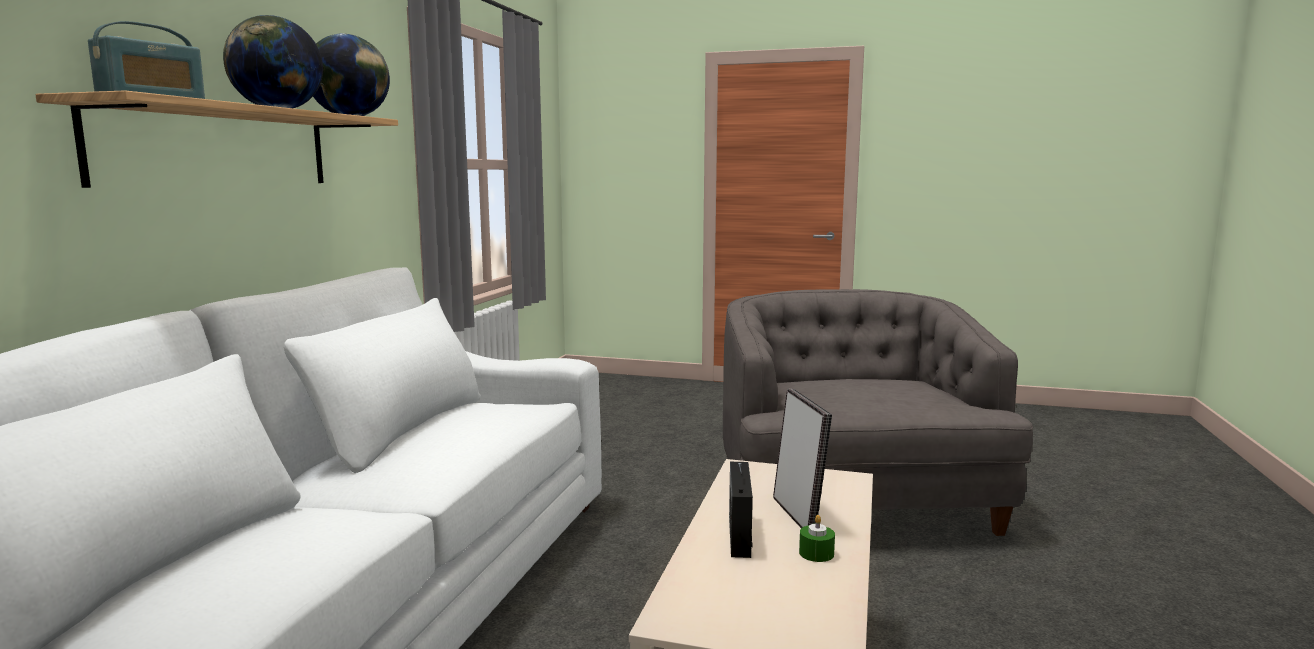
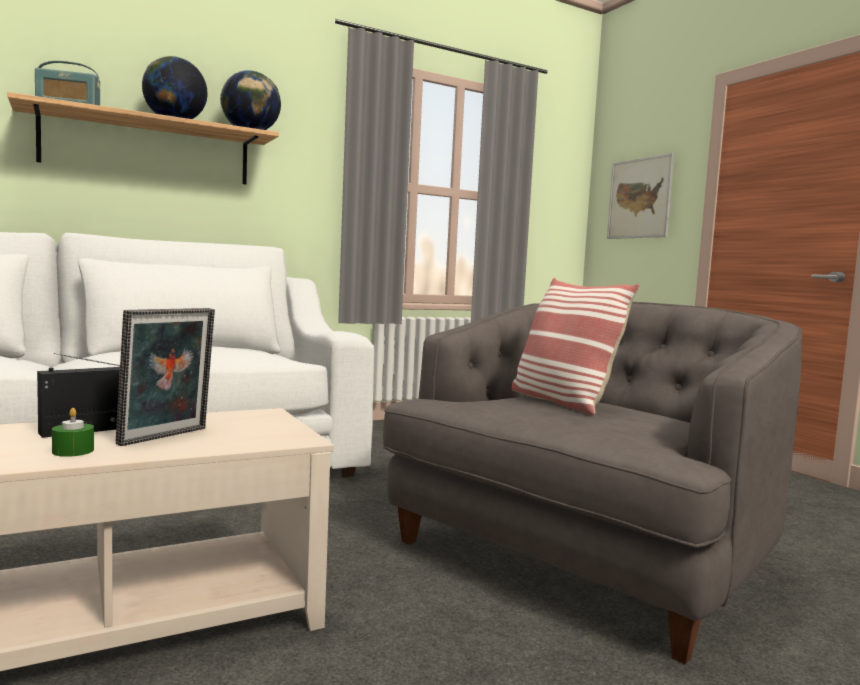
camera: 45 degrees right, 5 degrees down
(629, 160) = (639, 198): none -> picture
(844, 387) = (561, 402): none -> pillow

